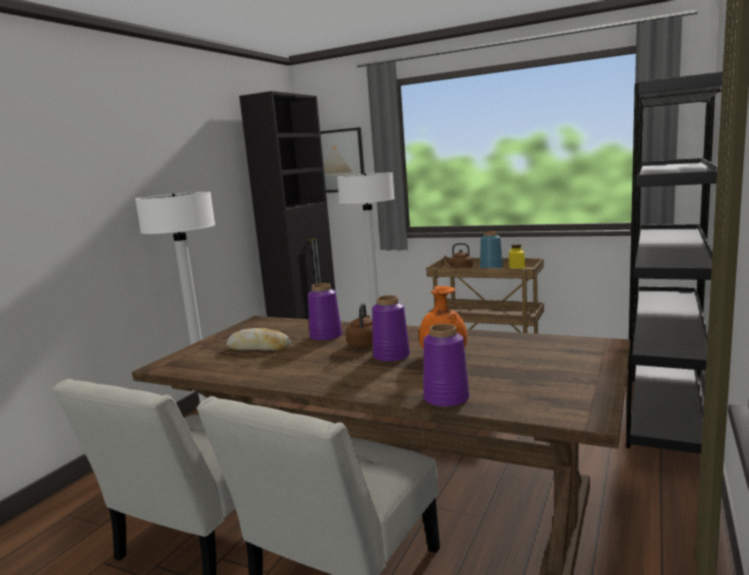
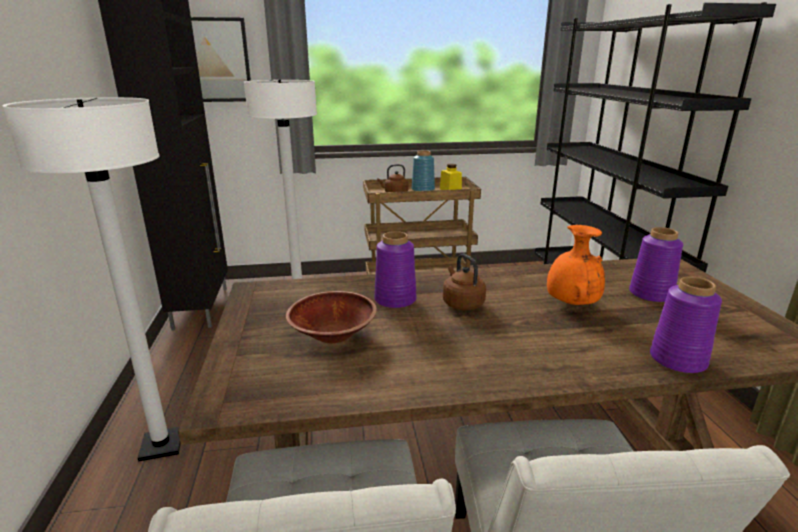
camera: 35 degrees left, 10 degrees up
(259, 347) = (333, 334): bread -> brown bowl
(392, 356) = (522, 314): purple vase -> purple vase (651, 294)

